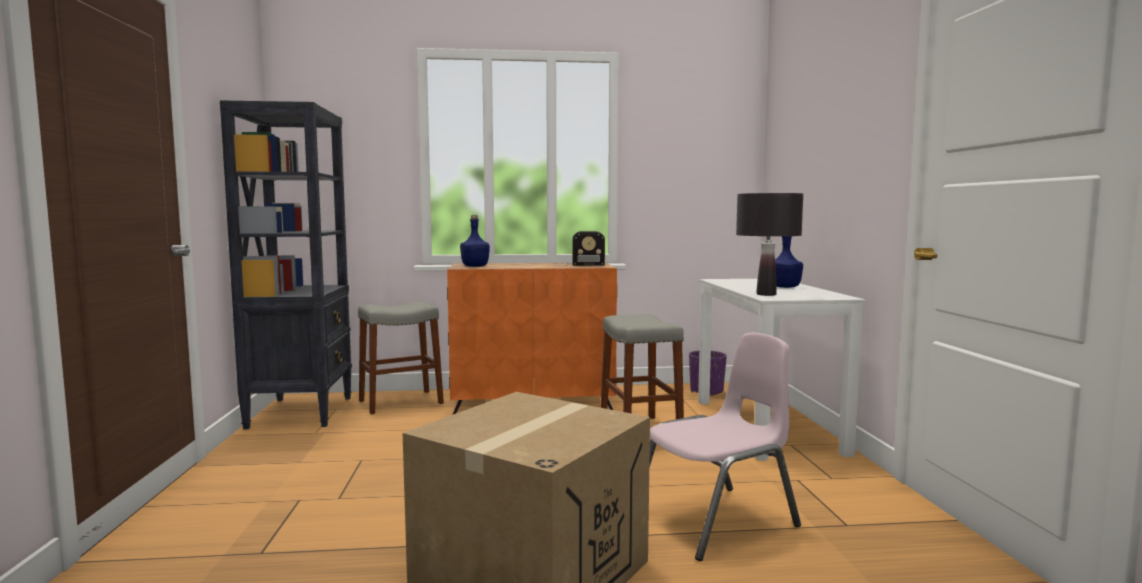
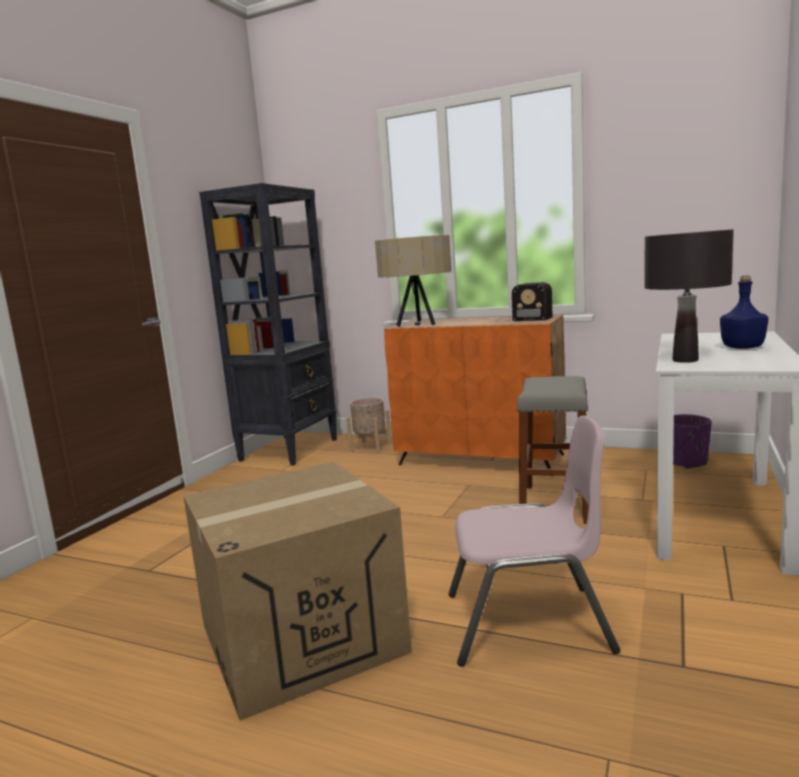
camera: 30 degrees right, 5 degrees up
(401, 402) = (370, 447): grey stool -> beige planter
(475, 266) = (418, 324): blue bottle -> beige table lamp

